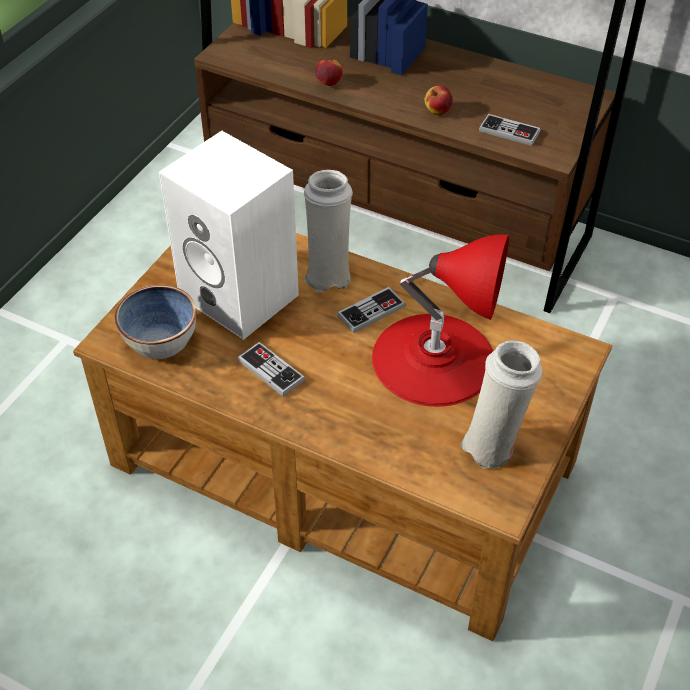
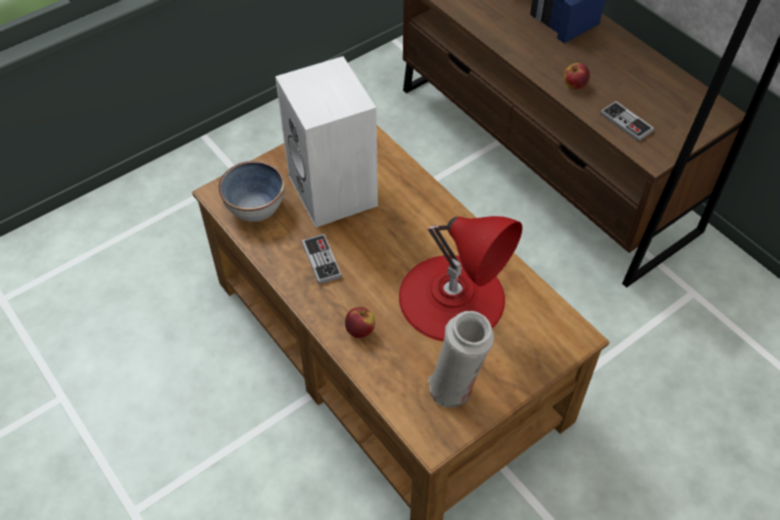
camera: 25 degrees right, 5 degrees up
(328, 83) = (498, 33): apple -> apple (360, 330)
(328, 274) = (410, 196): white vase -> none
(371, 311) = (426, 240): game controller -> none

